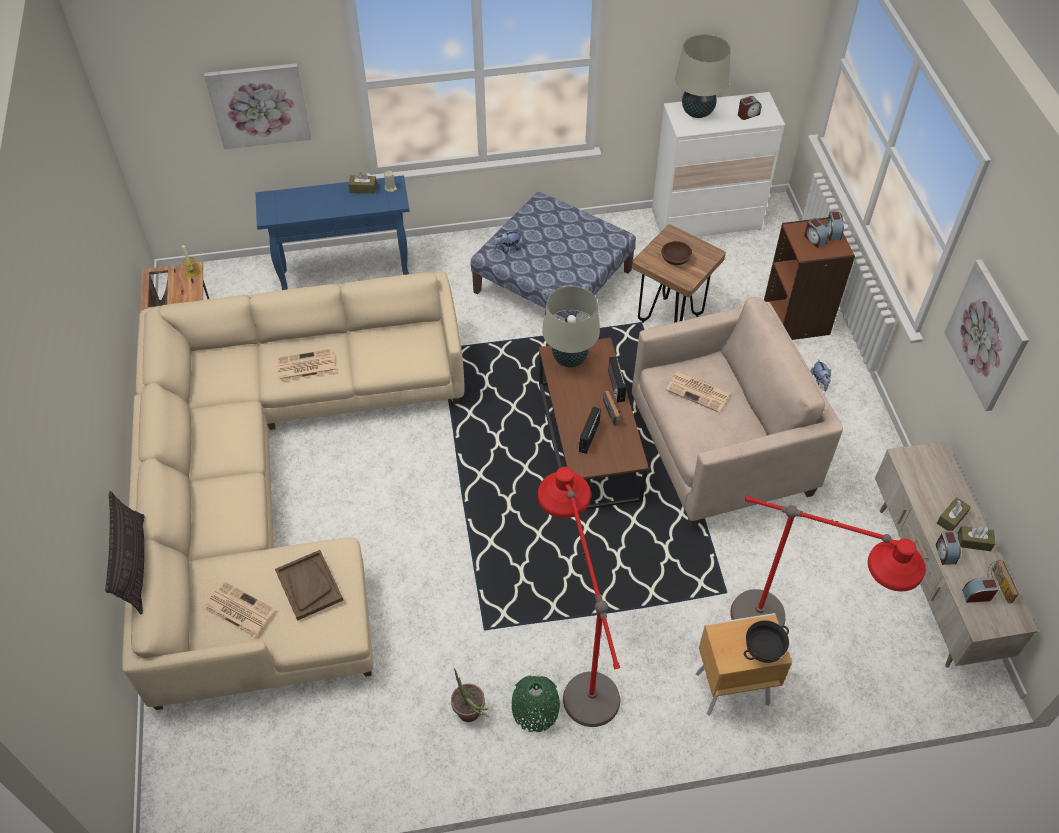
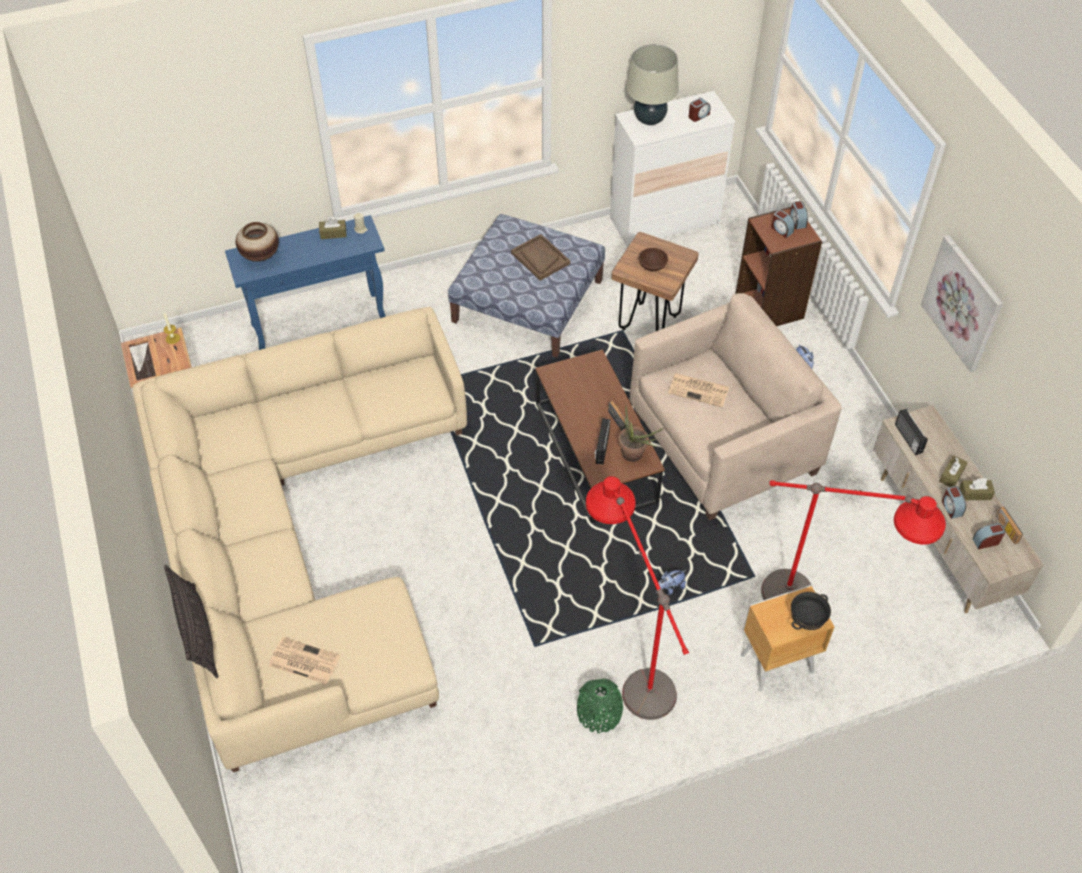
camera: 10 degrees left, 0 degrees up
(259, 105) = (224, 163): picture -> none
(288, 201) = (260, 255): none -> vase
(305, 366) = (310, 418): newspaper -> none
(309, 585) = (366, 628): brown tray -> brown tray (540, 258)
(471, 715) = (540, 727): potted plant -> potted plant (635, 456)
(508, 248) = (483, 275): plush toy -> plush toy (670, 588)
(569, 359) = (567, 375): beige table lamp -> none
(615, 386) = (617, 396): radio -> radio (907, 439)

